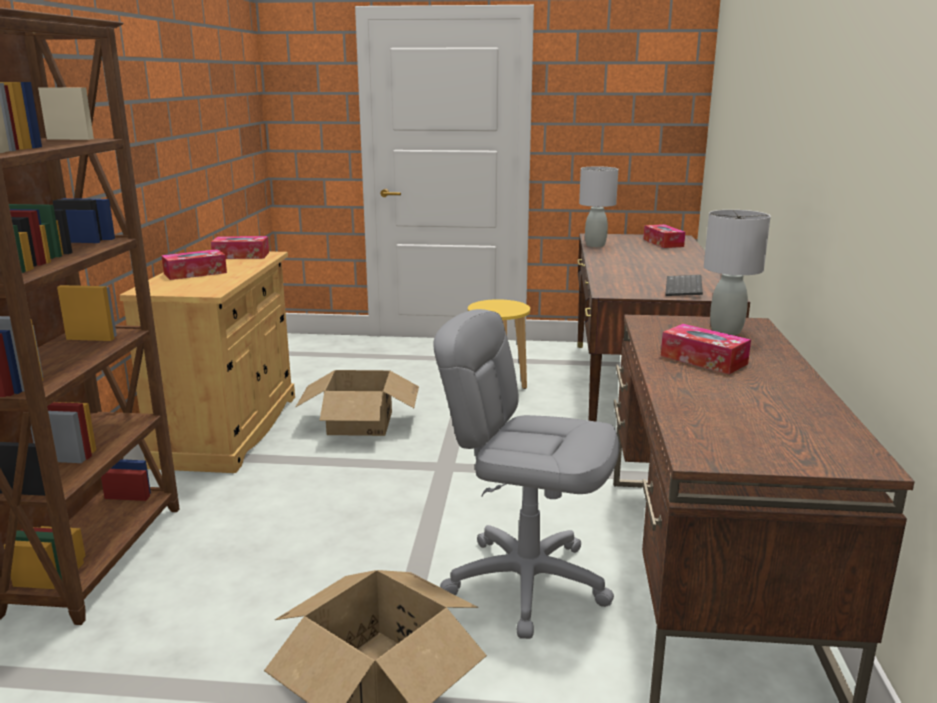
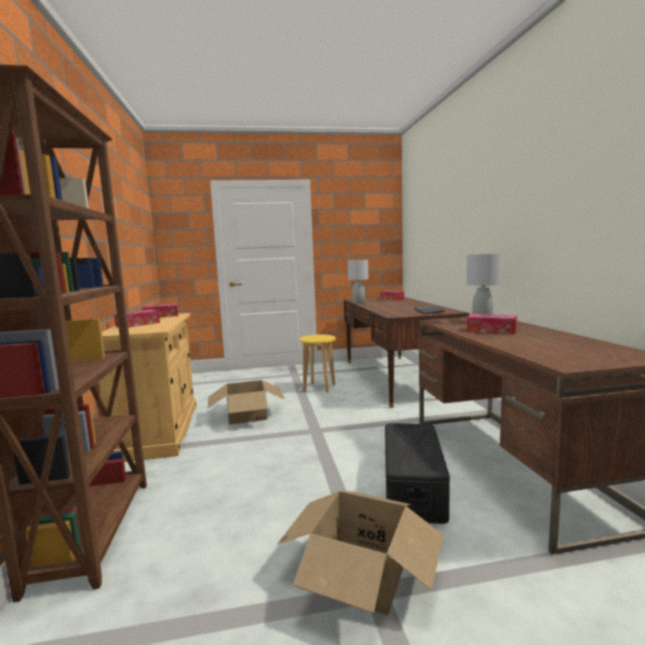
camera: 15 degrees left, 10 degrees down
(526, 582) = (413, 487): grey office chair -> black storage box

